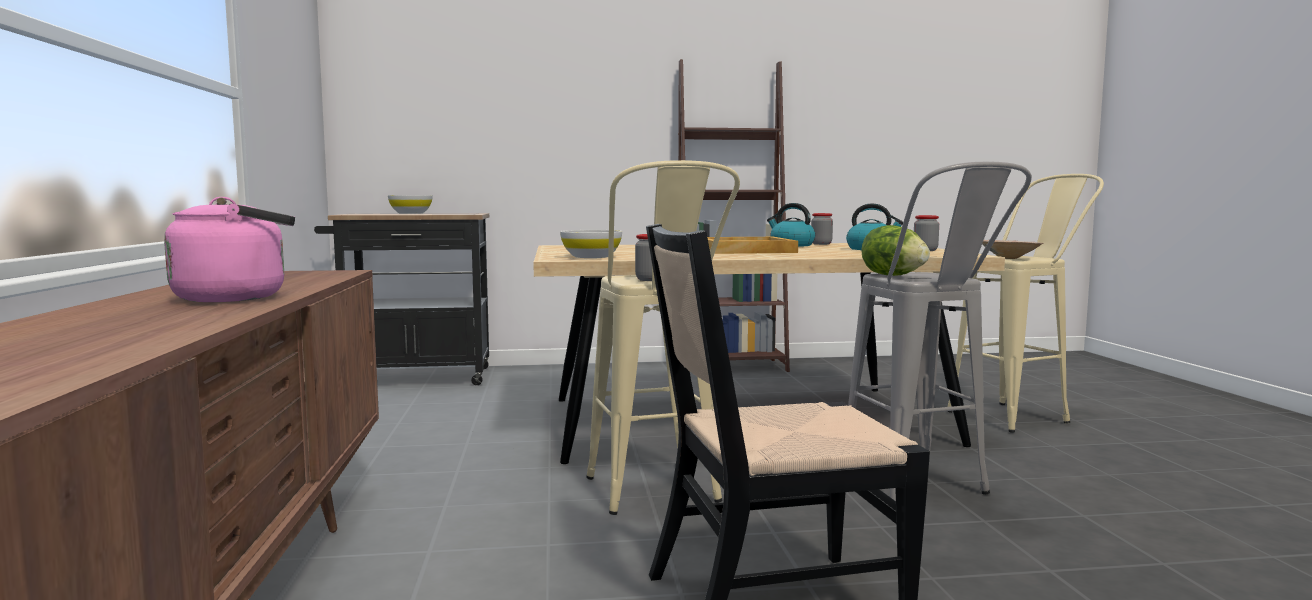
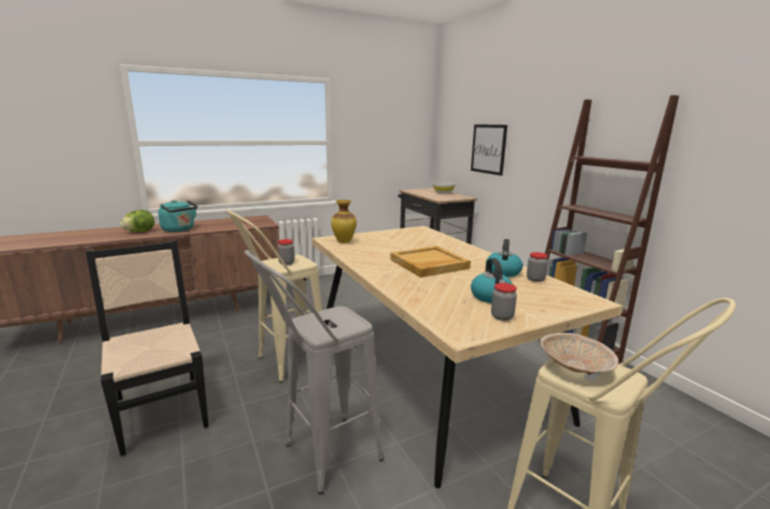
camera: 70 degrees right, 10 degrees up
(238, 298) = (180, 230): pink kettle -> turquoise kettle
(496, 129) = (488, 149): none -> picture
(591, 257) = (343, 242): white bowl -> vase
(893, 275) = (329, 314): lettuce -> lettuce (139, 232)

